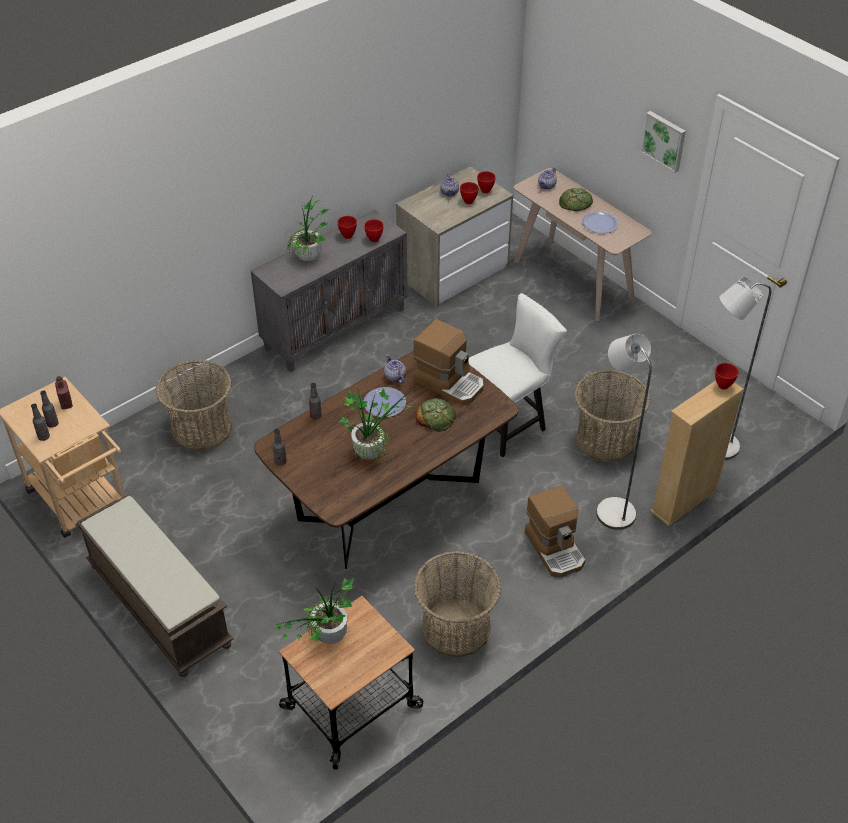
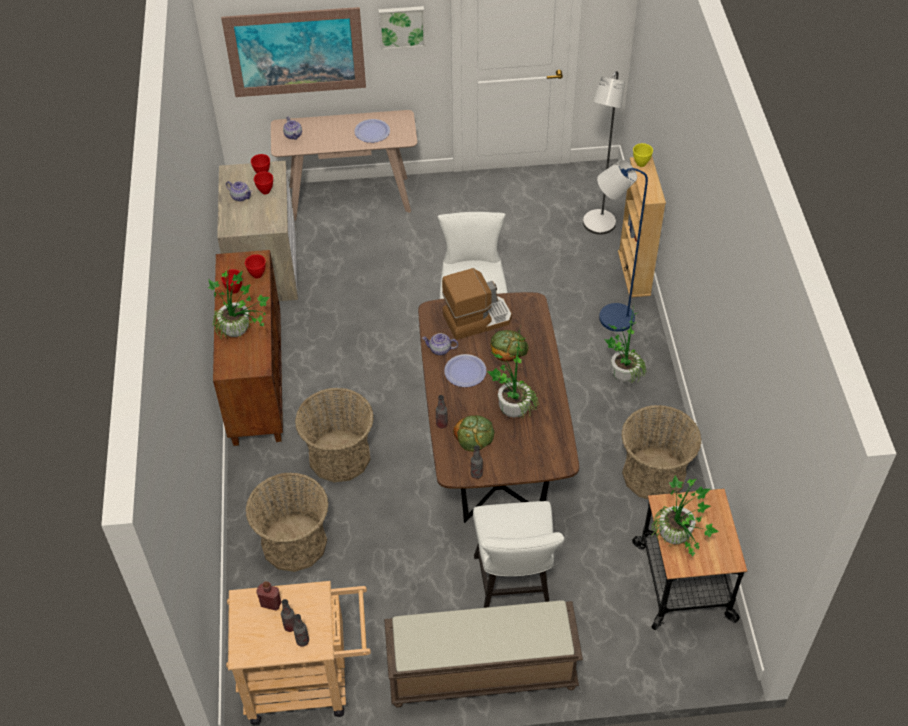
camera: 55 degrees left, 5 degrees up
(257, 585) = (514, 587): none -> white chair
(335, 328) = (256, 381): grey cabinet -> brown cabinet
(555, 548) = (622, 371): coffee machine -> potted plant
(575, 202) = (332, 131): bread -> bread (474, 434)
(582, 113) = (295, 52): none -> picture
(605, 439) = (539, 280): basket -> basket (339, 456)
(611, 508) = (609, 317): grey floor lamp -> blue floor lamp
(722, 385) = (640, 164): red bowl -> yellow bowl

